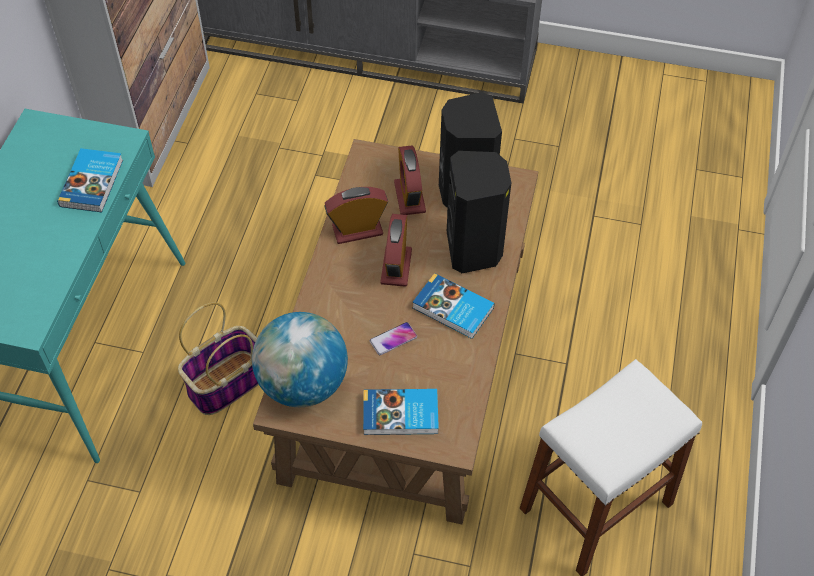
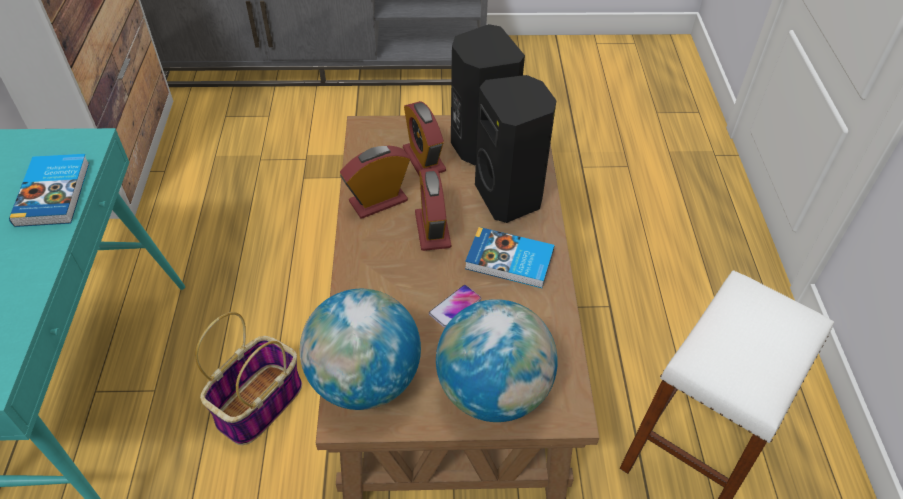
camera: 15 degrees left, 5 degrees down
(401, 415) = (493, 391): book -> globe

